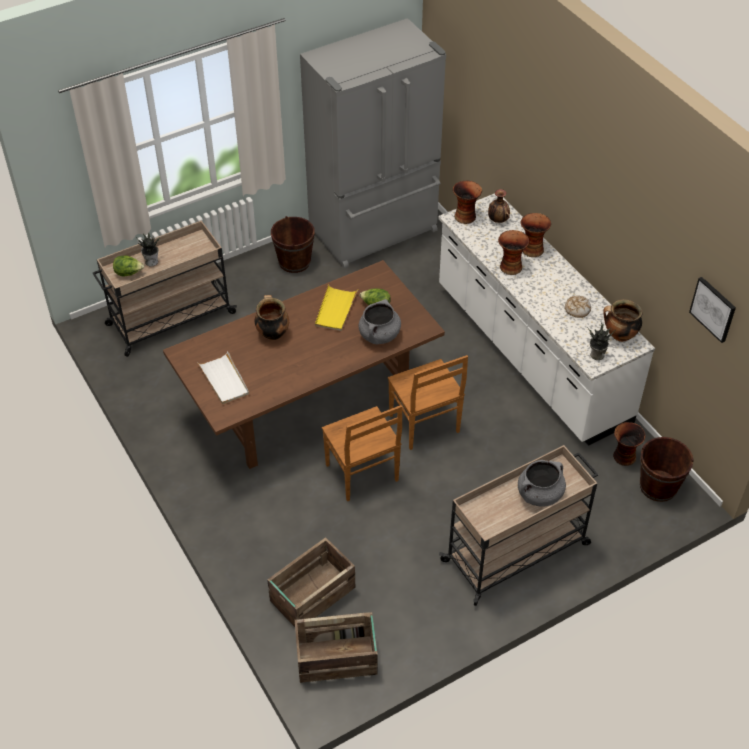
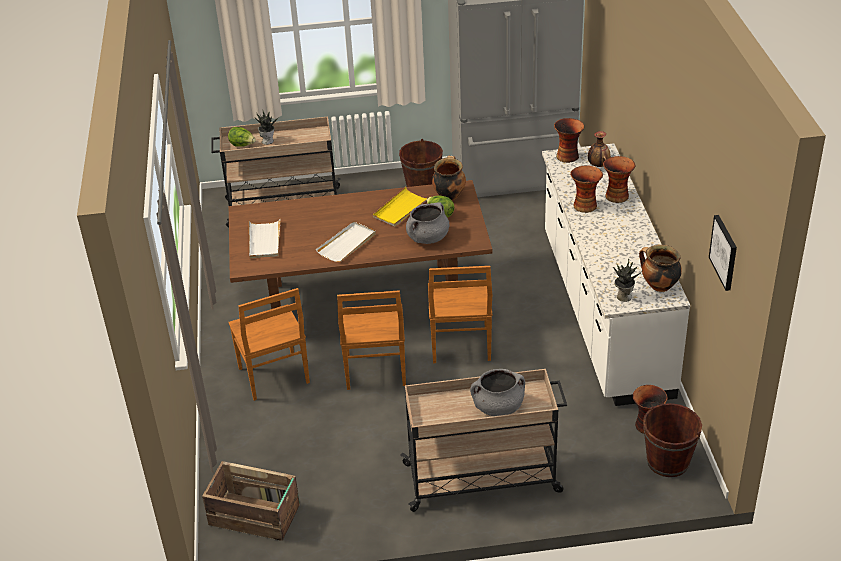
camera: 25 degrees right, 10 degrees down
(271, 509) = (274, 377): none -> brown chair
(272, 333) = (331, 215): cooking pot -> cooking pot (449, 195)
(307, 362) = (347, 244): none -> white tray
(311, 595) = (265, 456): crate -> none
(577, 309) = (629, 254): bread -> none

